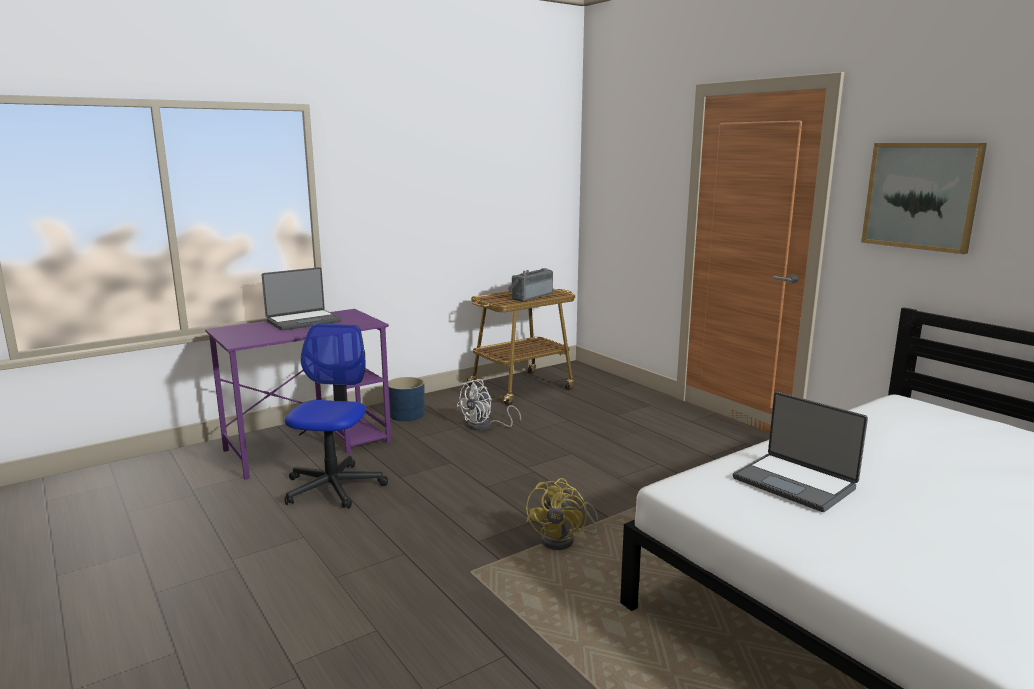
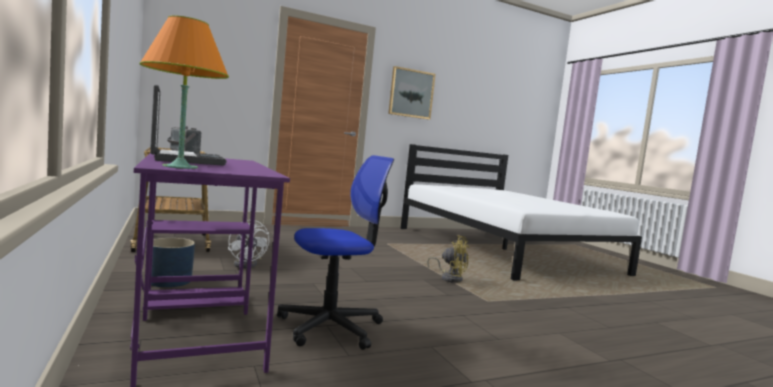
camera: 80 degrees left, 10 degrees down
(231, 330) = (180, 167): none -> orange table lamp
(333, 487) = (331, 327): office chair -> office chair turned 135 degrees clockwise
(795, 483) = (515, 202): laptop -> none

